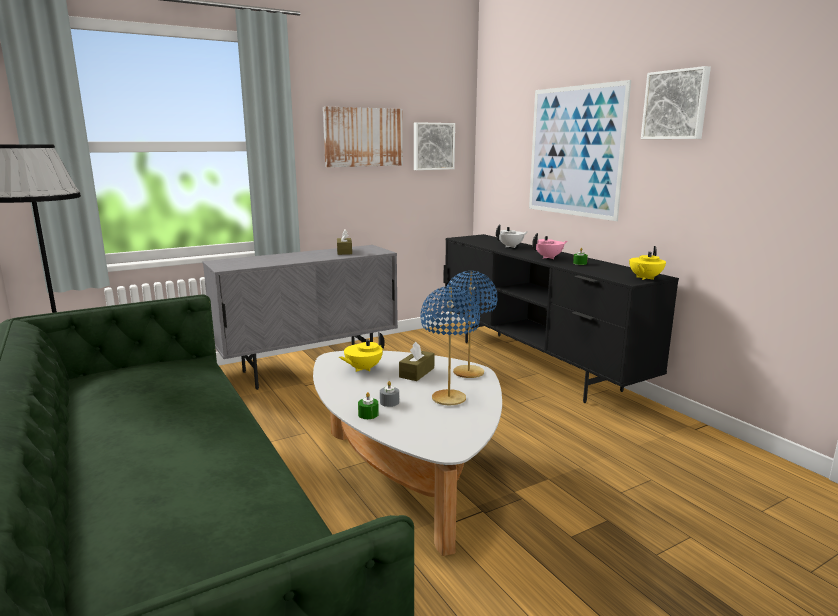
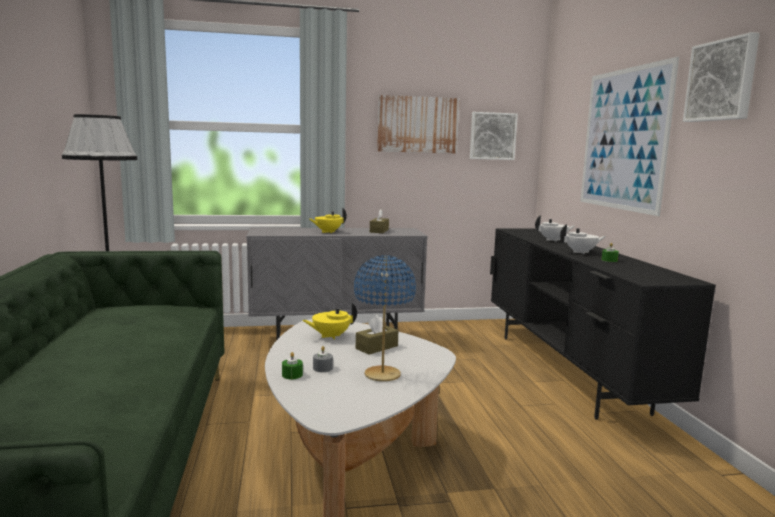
camera: 20 degrees right, 5 degrees down
(469, 372) = (428, 355): blue table lamp -> none
(549, 257) = (581, 252): pink teapot -> white teapot
(644, 278) = (668, 280): yellow teapot -> yellow teapot (328, 232)

